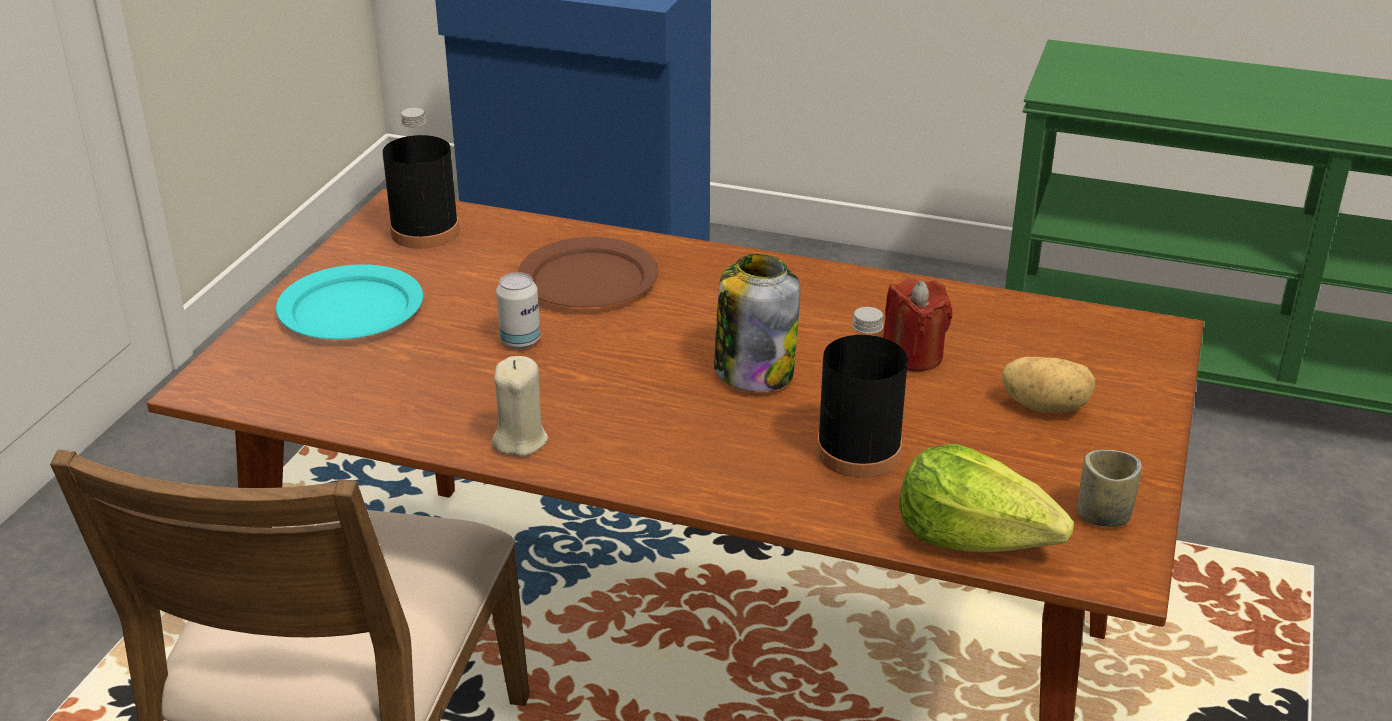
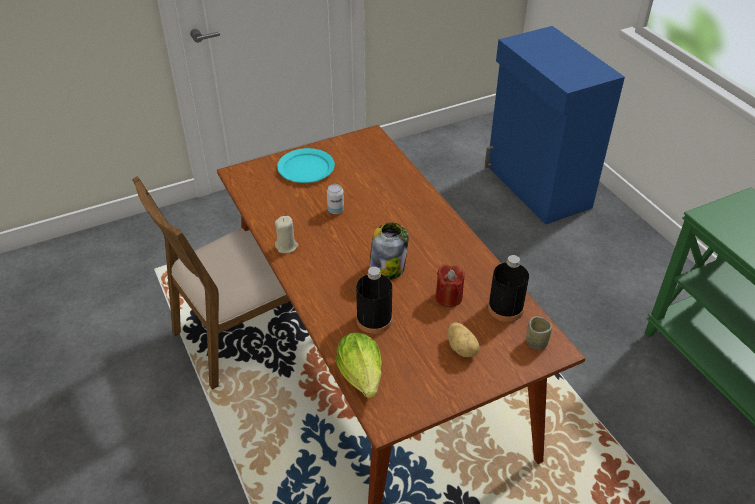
camera: 45 degrees right, 10 degrees up
(425, 232) = (366, 150): black bottle -> black bottle (505, 308)
(587, 280) = (388, 199): brown plate -> none
(1103, 516) = (414, 400): cup -> cup (536, 342)

